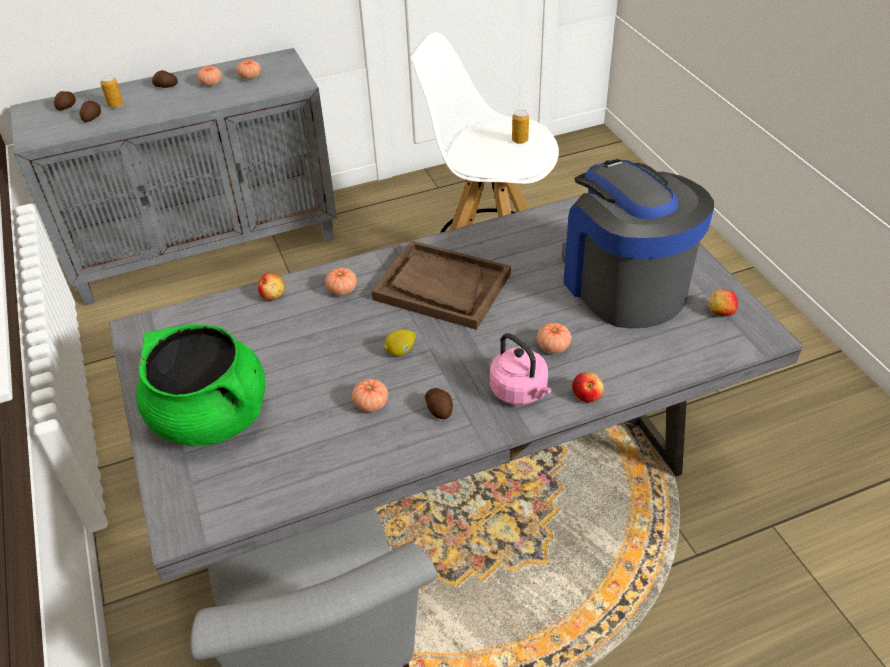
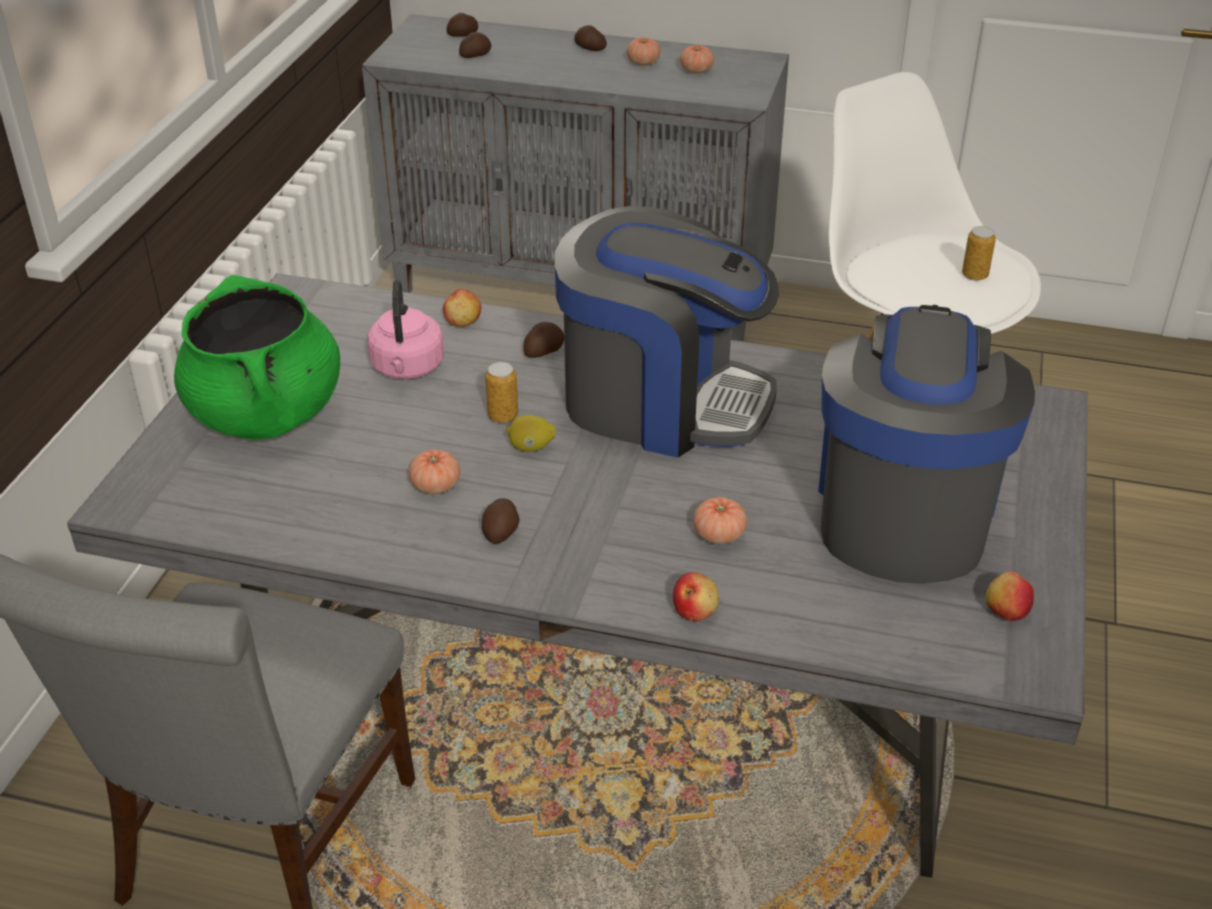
camera: 35 degrees right, 5 degrees down
(116, 105) = (514, 50): can -> can (503, 416)
(342, 290) = (543, 351): tomato -> potato
(441, 287) = (661, 401): brown tray -> coffee machine
(520, 391) = (617, 563): pink kettle -> pink kettle (407, 369)

